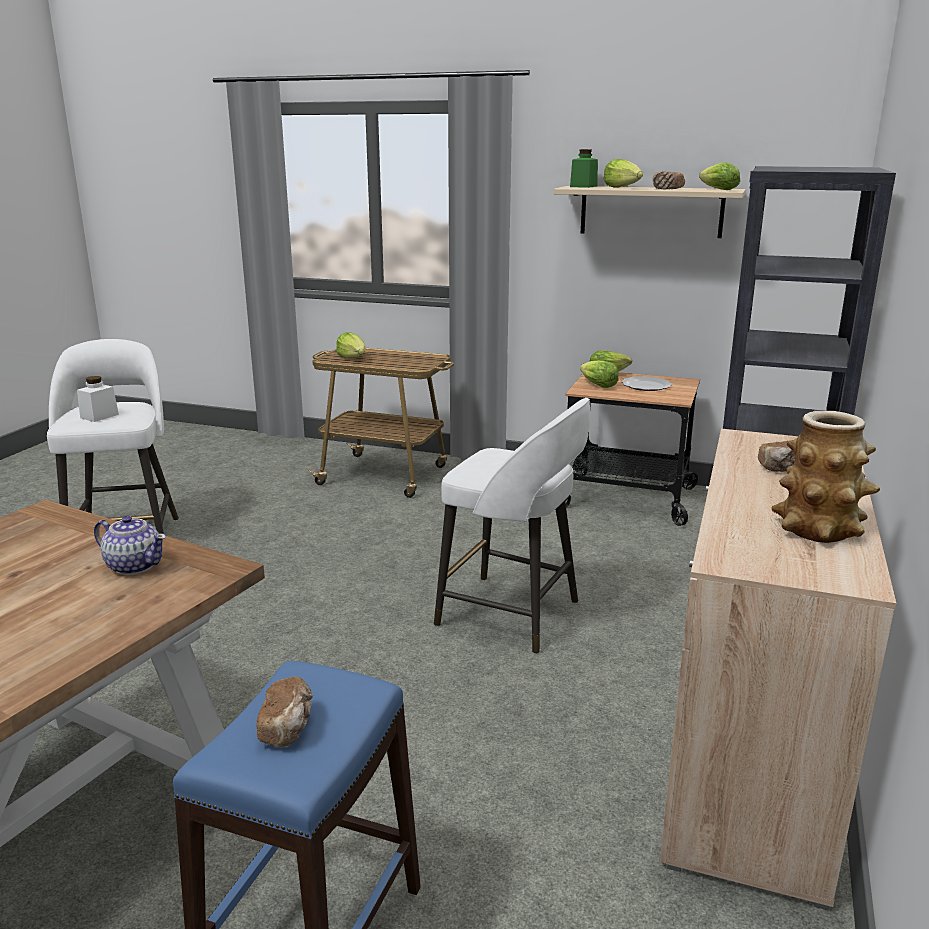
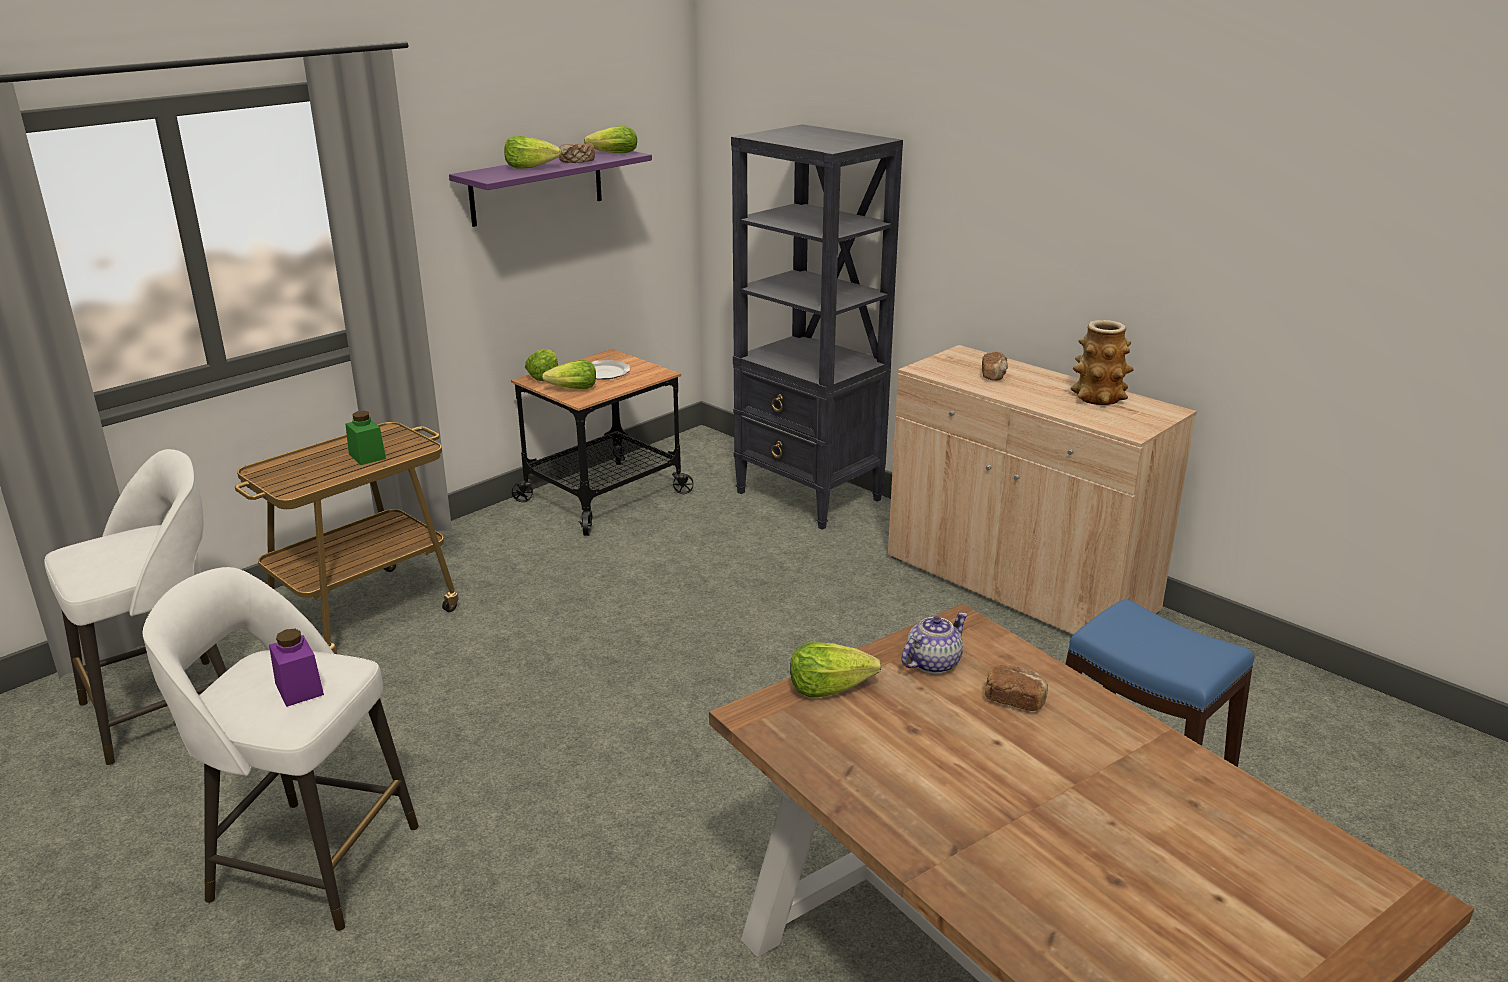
camera: 65 degrees left, 5 degrees up
(99, 416) = (299, 689): white jar -> purple jar
(288, 726) = (1168, 642): bread -> bread (1014, 700)
(353, 358) = (308, 474): lettuce -> lettuce (829, 687)
(512, 614) = (769, 619): white stool -> white stool (167, 708)
(583, 186) = (484, 173): green jar -> green jar (367, 456)
(651, 211) = (537, 186): beige shelf -> purple shelf

